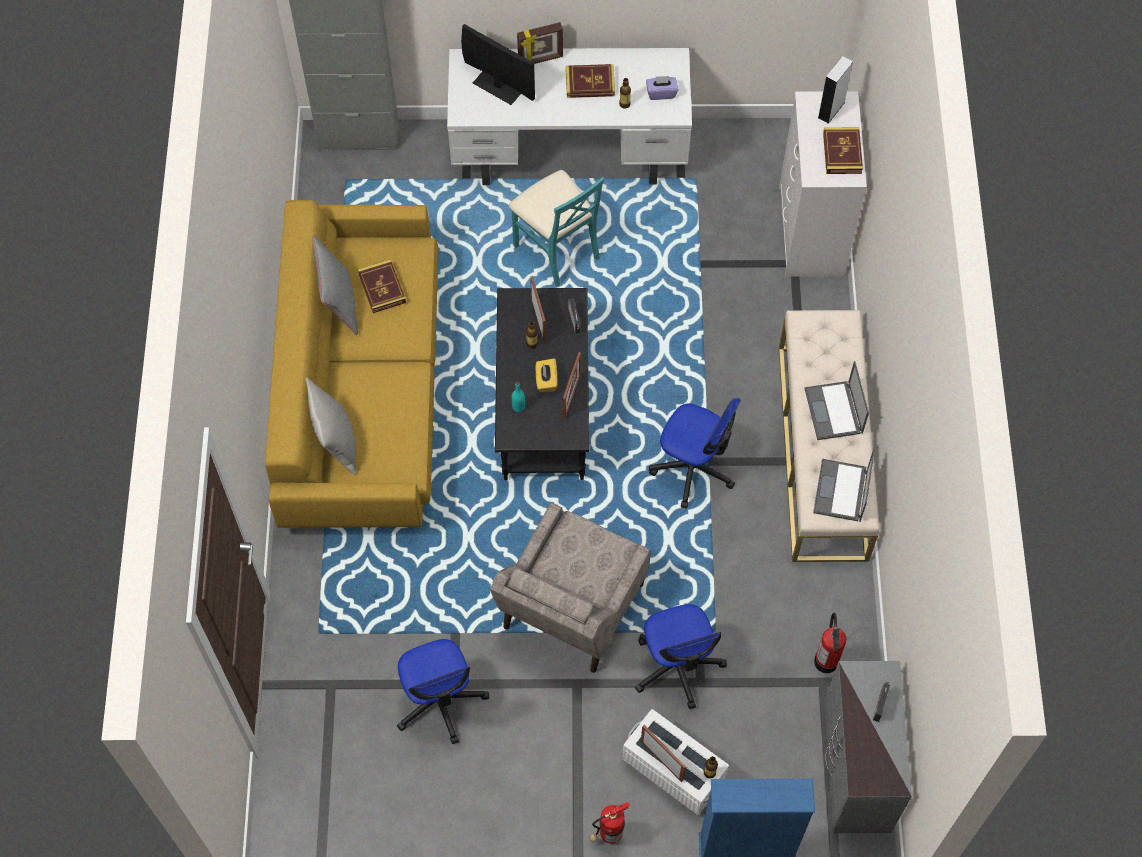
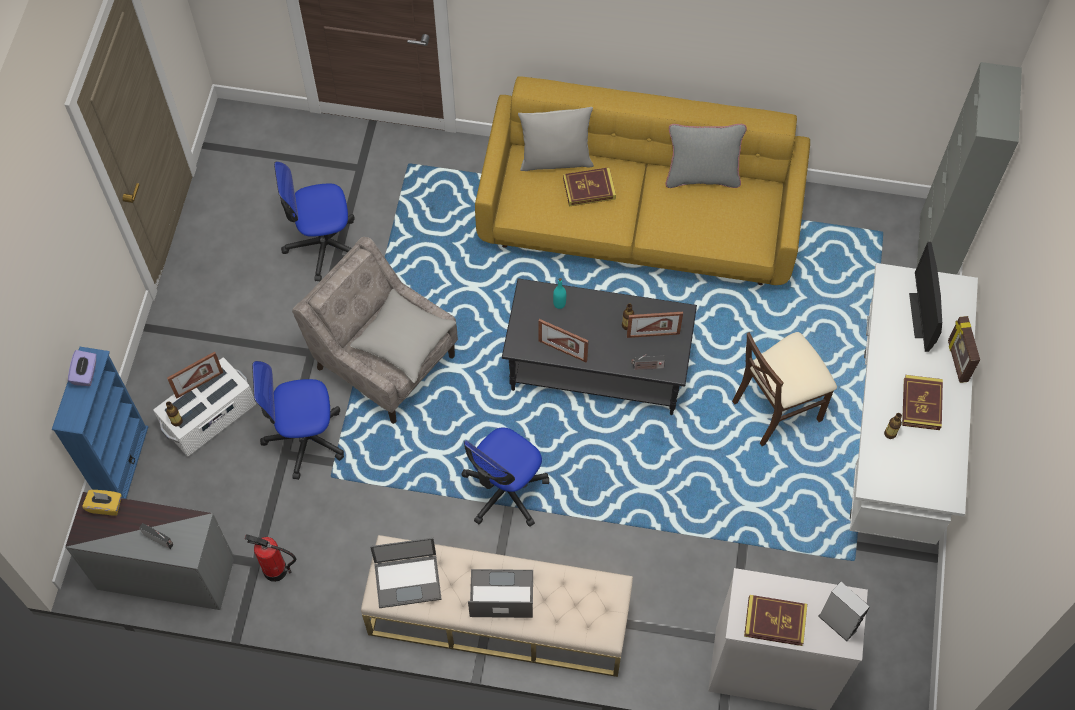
camera: 100 degrees right, 0 degrees up
(382, 288) = (714, 211): book -> book (589, 189)
(498, 87) = (923, 315): monitor -> monitor turned 135 degrees clockwise
(546, 381) = (583, 331): yellow tissue box -> yellow tissue box (105, 506)
(557, 250) = (776, 408): turquoise chair -> beige chair
(582, 551) = (404, 341): none -> grey pillow
(608, 834) = (168, 355): fire extinguisher -> none
(661, 93) = (902, 473): purple tissue box -> purple tissue box (86, 374)
(841, 491) = (408, 580): laptop -> laptop turned 150 degrees clockwise

